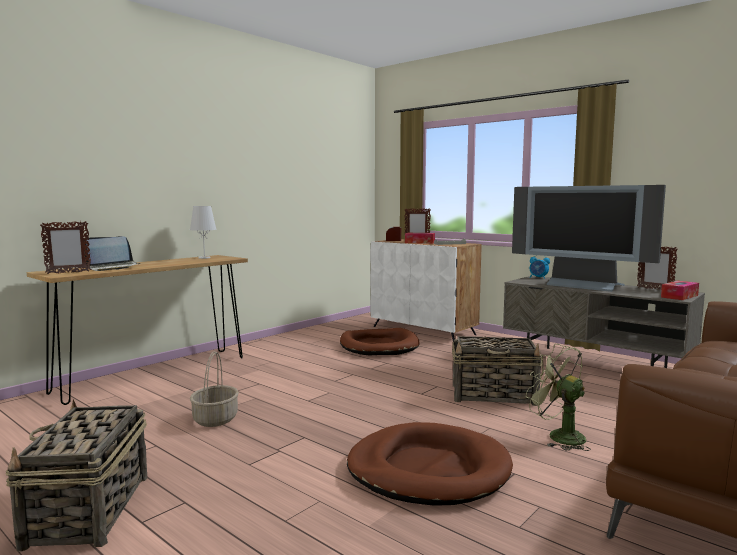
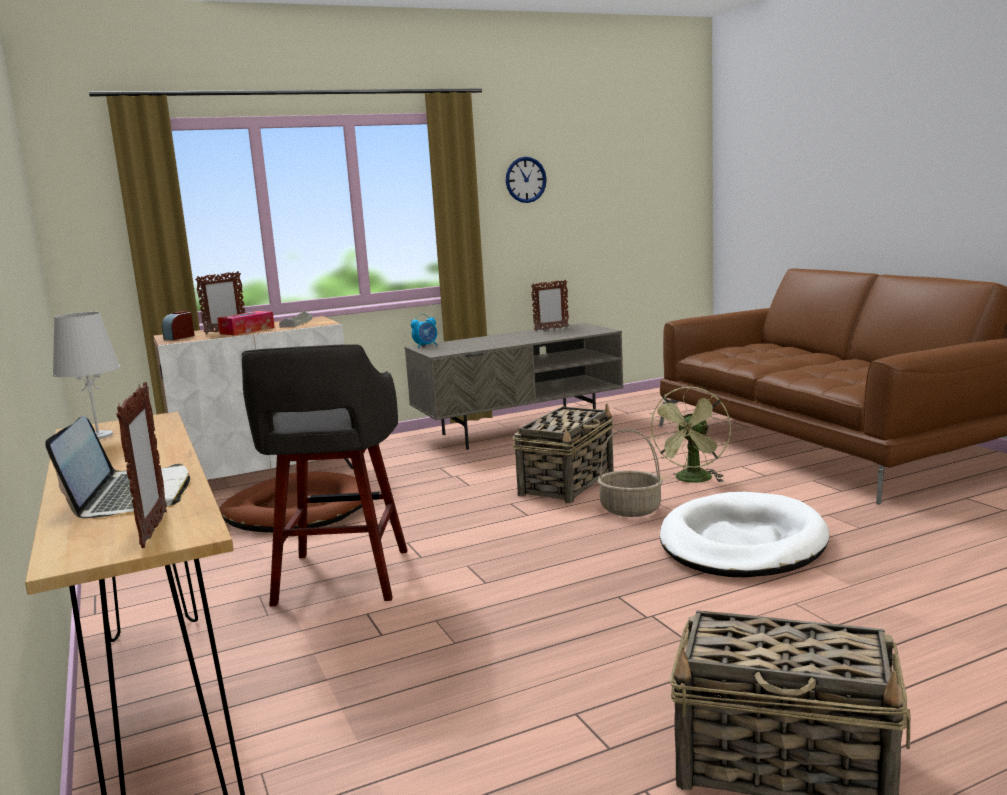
camera: 65 degrees left, 5 degrees up
(215, 419) = (500, 658): basket -> basket (629, 510)
(296, 371) = (341, 579): none -> grey stool
(428, 470) = (742, 543): brown dog bed -> white dog bed
(558, 436) = (692, 480): green fan -> green fan turned 45 degrees counterclockwise
(584, 286) = (503, 341): television -> none
(675, 155) = (525, 179): none -> wall clock
(679, 296) = (594, 329): tissue box -> none

